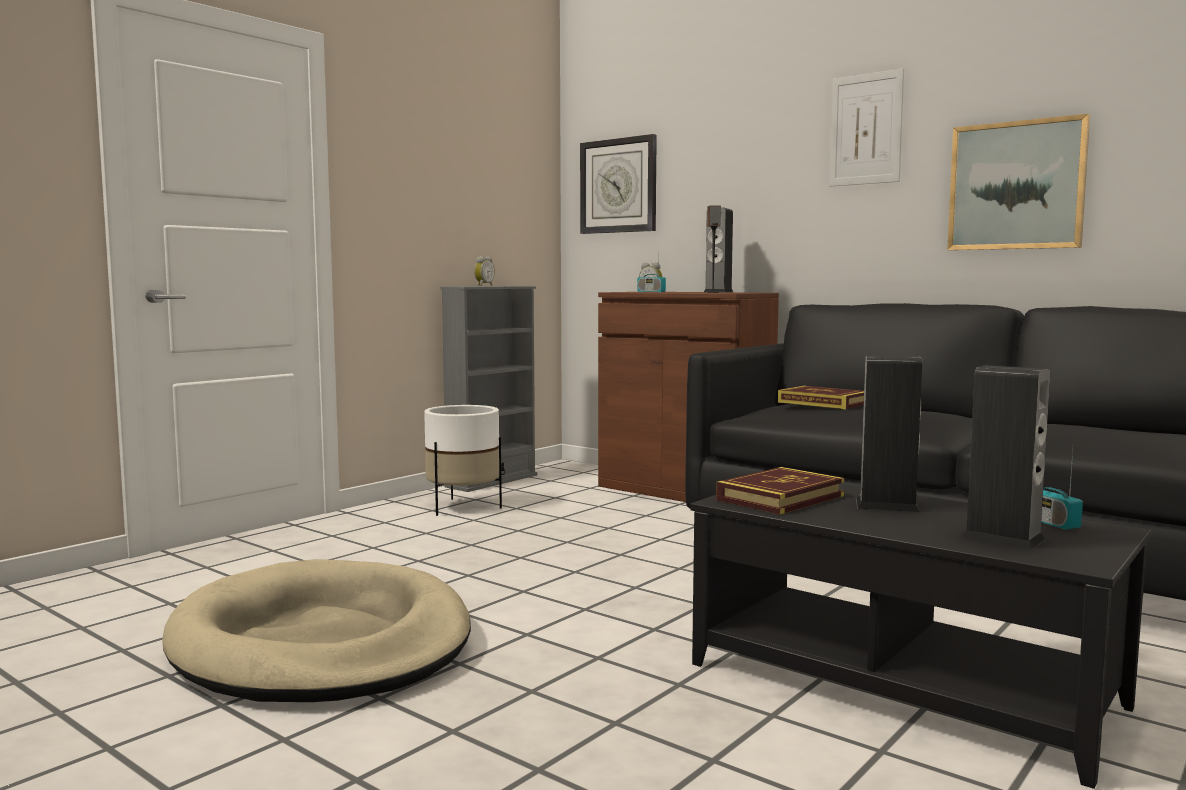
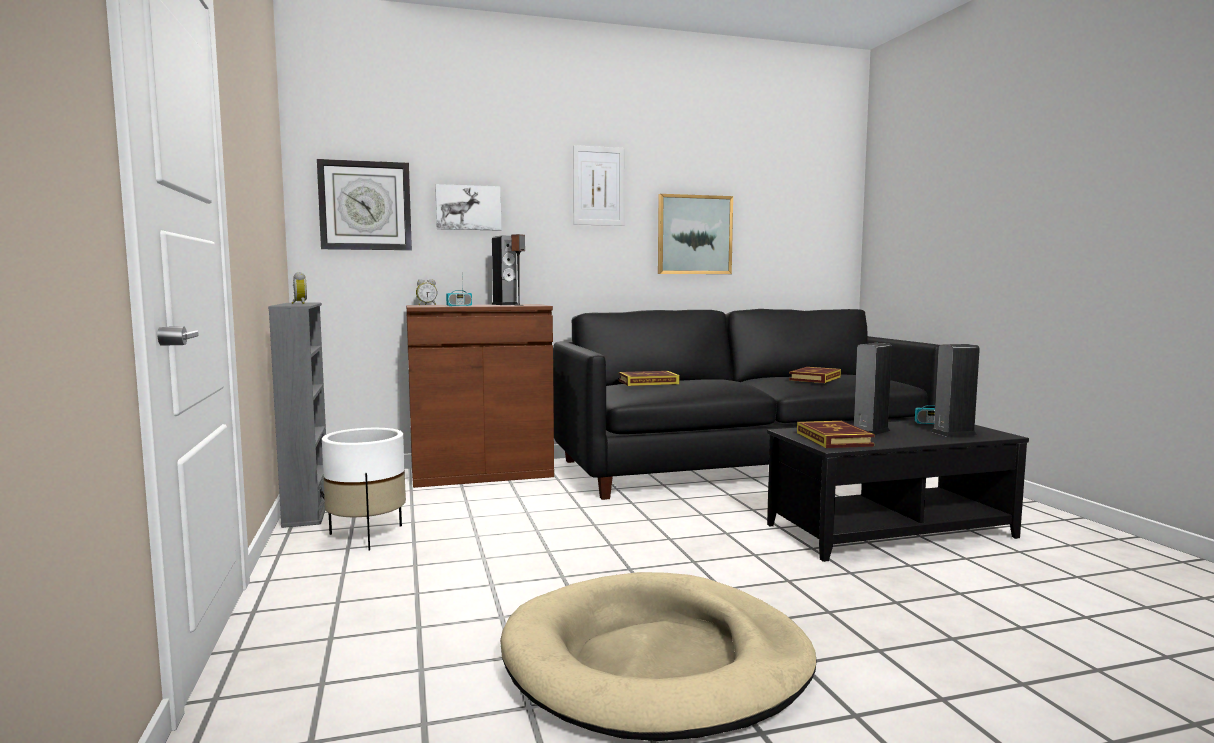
camera: 55 degrees left, 0 degrees up
(710, 177) = (468, 208): none -> picture
(1096, 432) = (815, 378): none -> book

